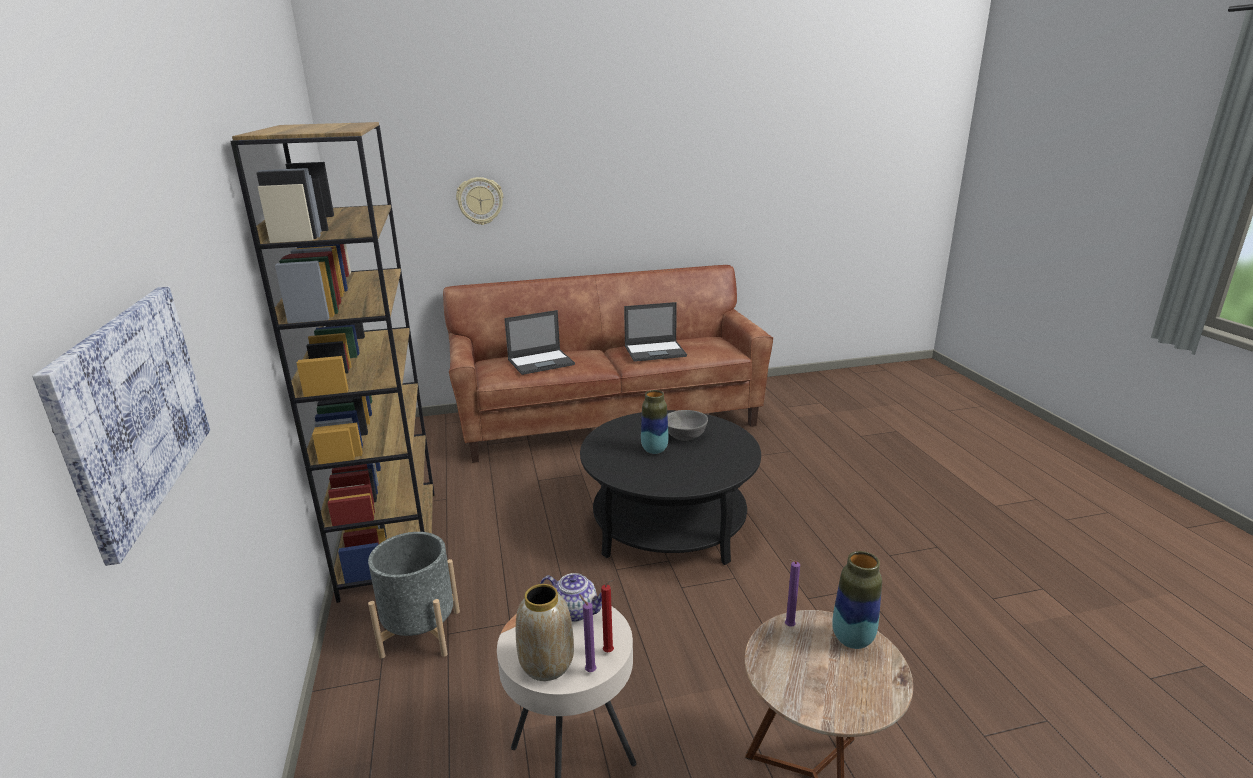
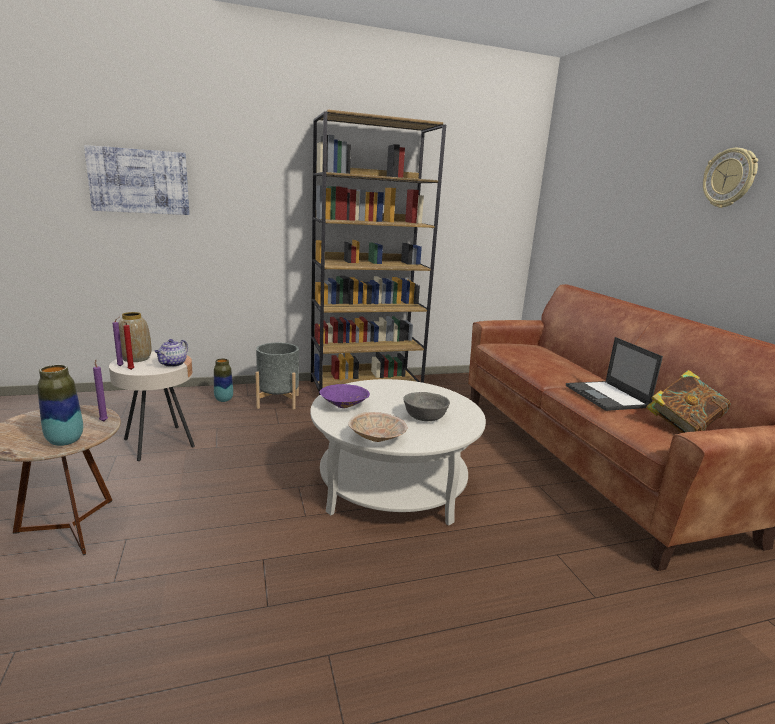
camera: 85 degrees right, 5 degrees down
(480, 201) = (609, 215): wall clock -> wall clock (729, 178)
(541, 362) = (533, 354): laptop -> none
(654, 450) = (393, 403): vase -> vase (224, 399)
(667, 476) = (344, 405): none -> purple bowl
(669, 524) = (392, 485): black coffee table -> white coffee table
(706, 340) = (682, 427): none -> book
(741, 458) = (378, 439): none -> beige bowl

